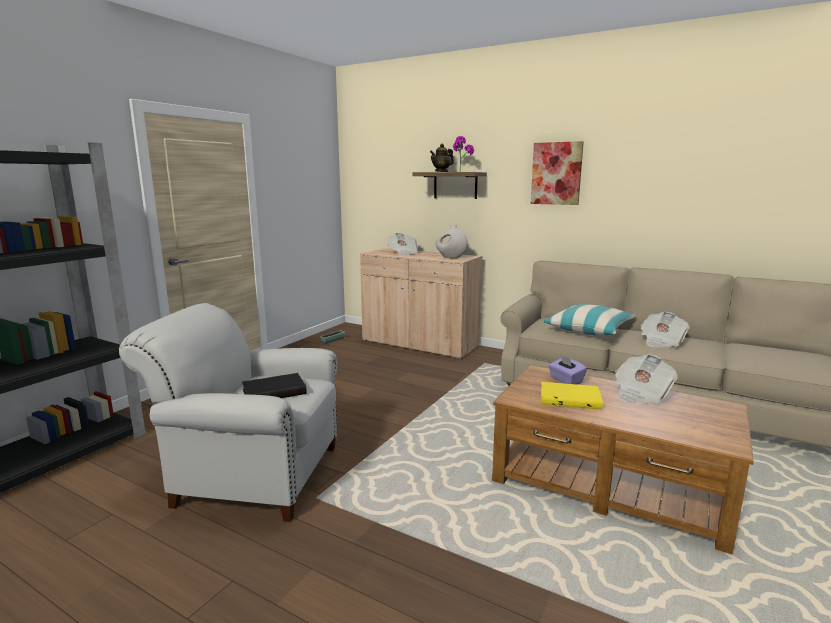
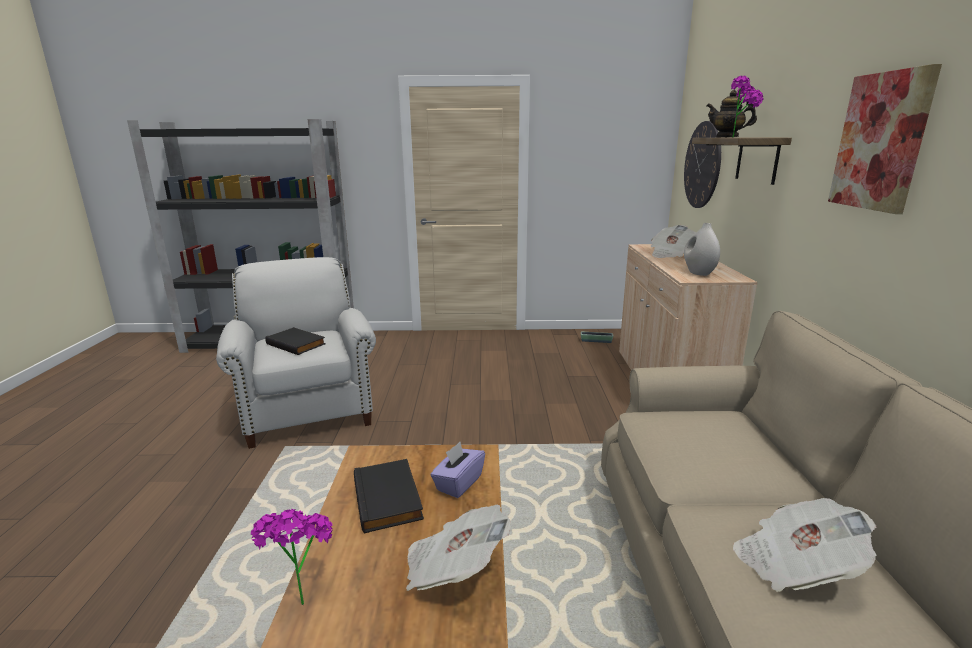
camera: 60 degrees right, 5 degrees up
(387, 192) = (702, 165): none -> wall clock
(570, 398) = (389, 498): yellow book -> black book
(589, 330) = (723, 462): pillow -> none
(649, 431) = (300, 593): none -> potted plant

